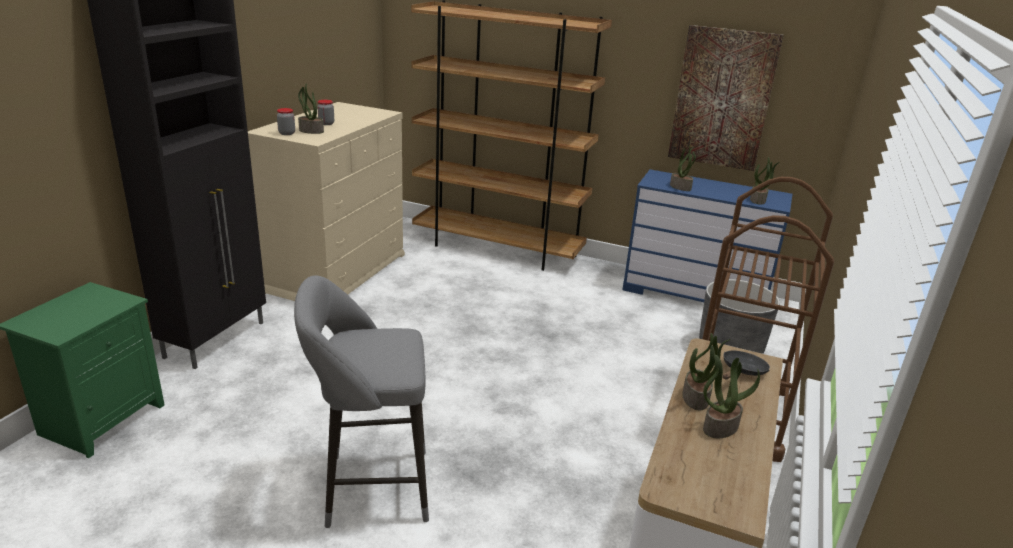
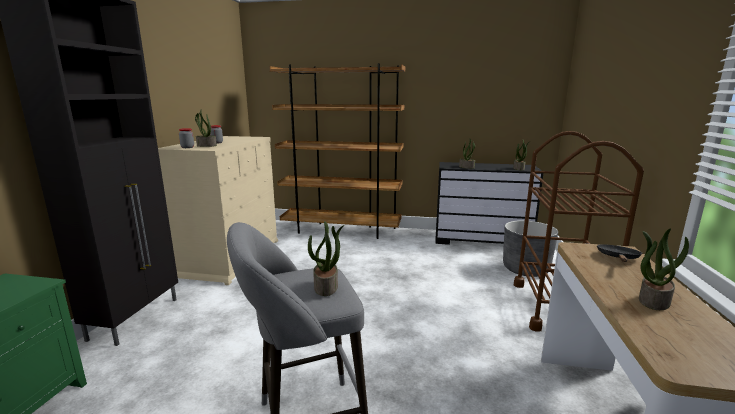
camera: 10 degrees left, 10 degrees down
(695, 293) = (481, 239): blue dresser -> black dresser
(696, 398) = (609, 281): potted plant -> potted plant (326, 287)
(722, 99) = (481, 110): picture -> none

